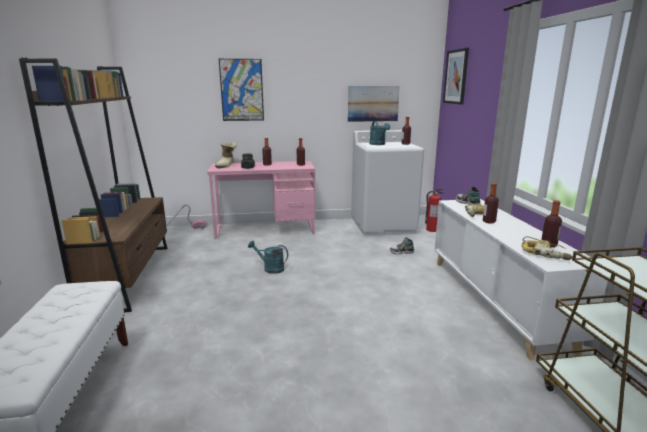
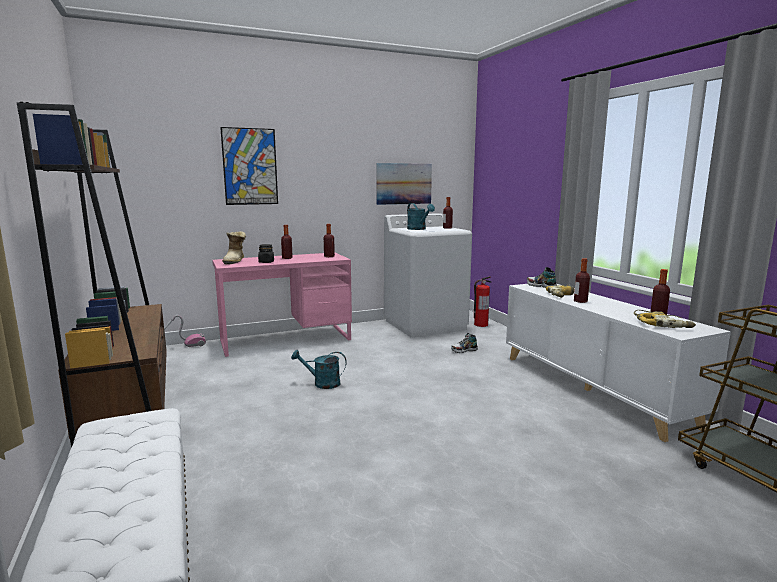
camera: 15 degrees left, 5 degrees down
(456, 77) = (495, 153): picture -> none

